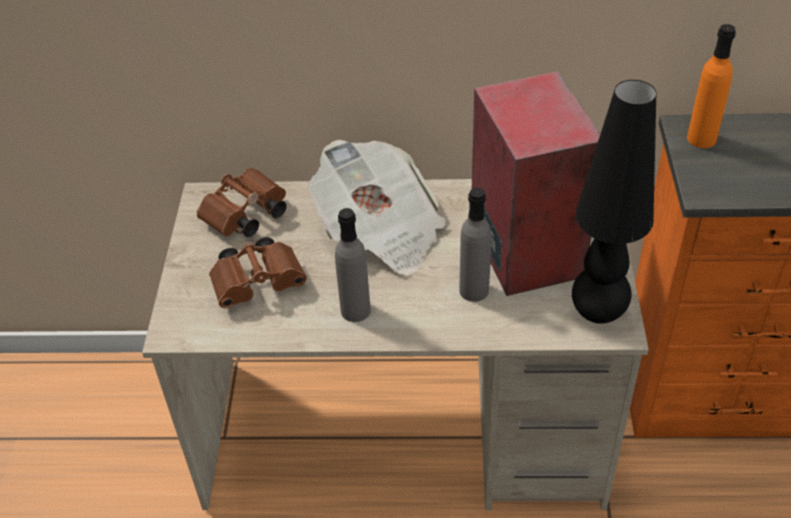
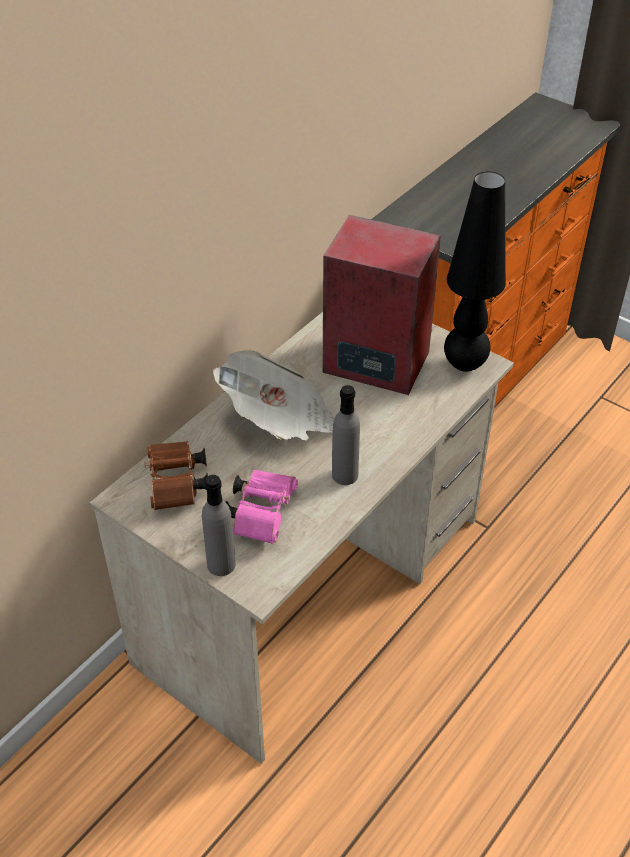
camera: 55 degrees left, 0 degrees up
(260, 283) = (262, 512): brown binoculars -> pink binoculars
(474, 290) = (387, 407): grey bottle -> grey bottle (221, 564)
(701, 139) = (412, 218): orange bottle -> none

